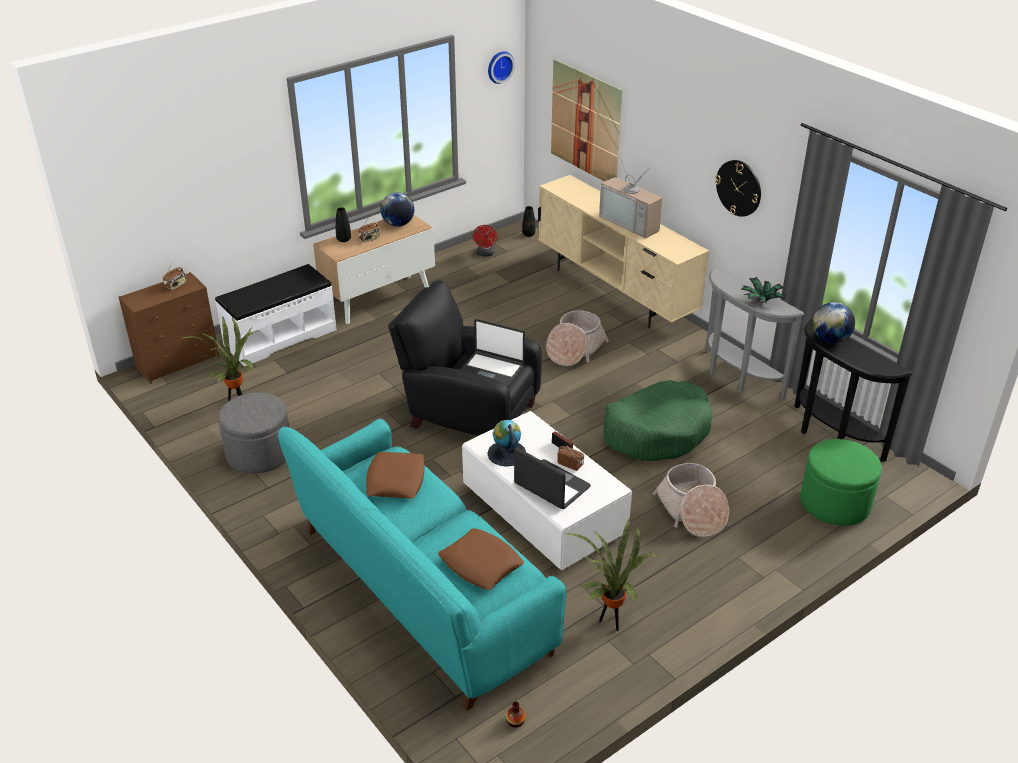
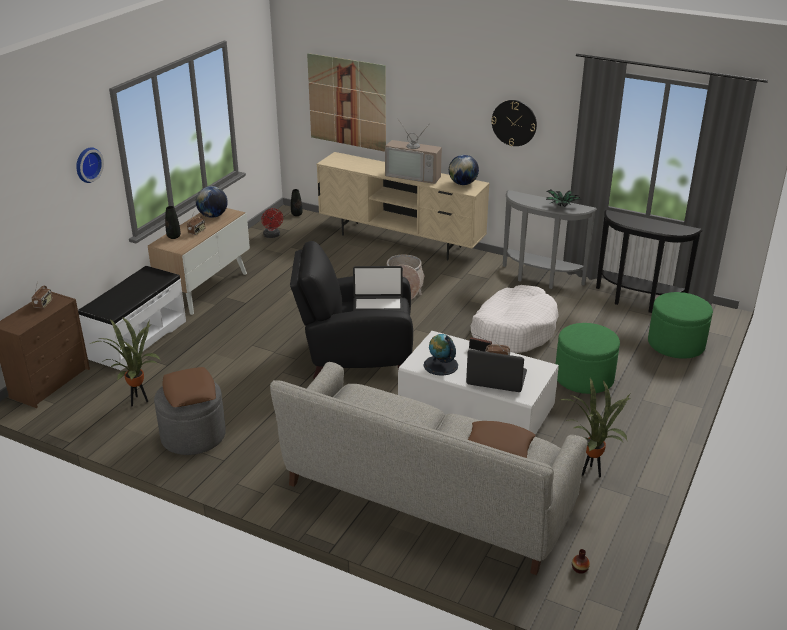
camera: 25 degrees left, 5 degrees down
(396, 480) = (374, 407): brown pillow -> brown pillow (190, 392)
(422, 590) = (425, 498): turquoise sofa -> grey sofa
(499, 66) = (257, 67): wall clock -> wall clock (87, 164)
(657, 432) = (513, 330): green dog bed -> white dog bed
(691, 511) = (584, 378): basket -> green ottoman
(830, 339) = (630, 221): globe -> globe (463, 183)

